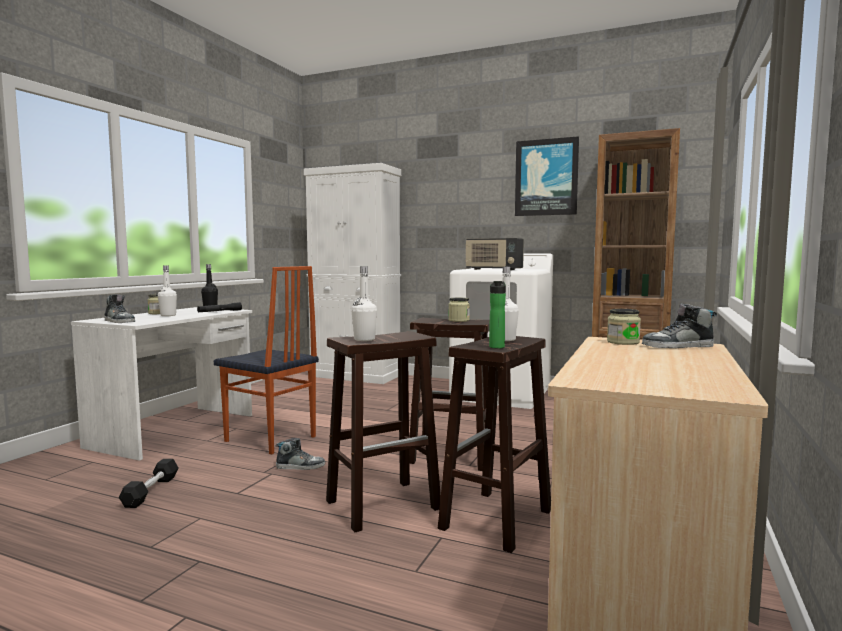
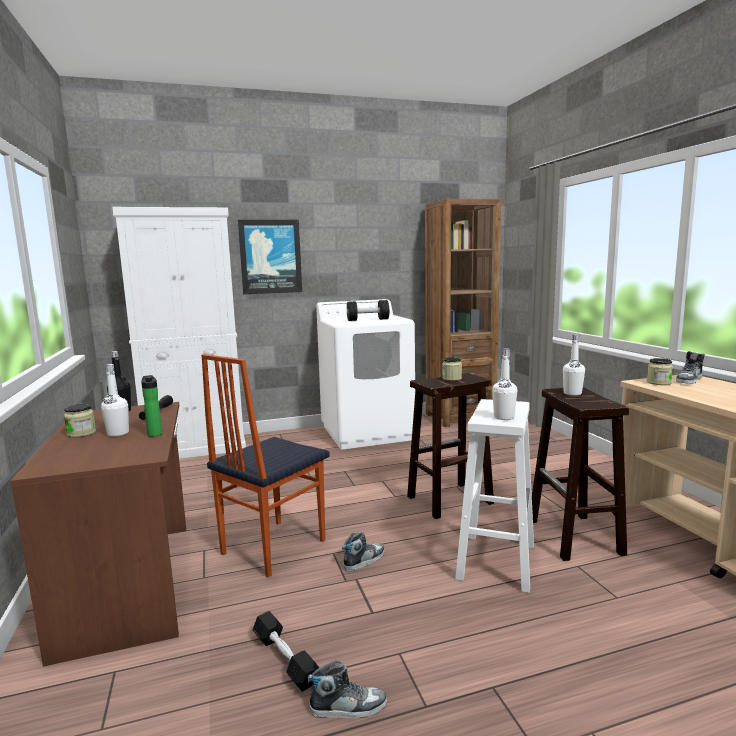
camera: 40 degrees left, 5 degrees up
(119, 321) = (105, 460): shoe -> shoe (348, 707)
(176, 430) = (132, 583): white desk -> brown desk
(270, 439) = (272, 547): chair -> chair turned 135 degrees clockwise
(384, 504) = (496, 560): brown stool -> white stool
(493, 269) = (368, 320): radio -> black dumbbell
(497, 346) = (602, 402): bottle -> bottle (154, 434)
(546, 177) = (377, 229): picture -> picture (270, 256)

